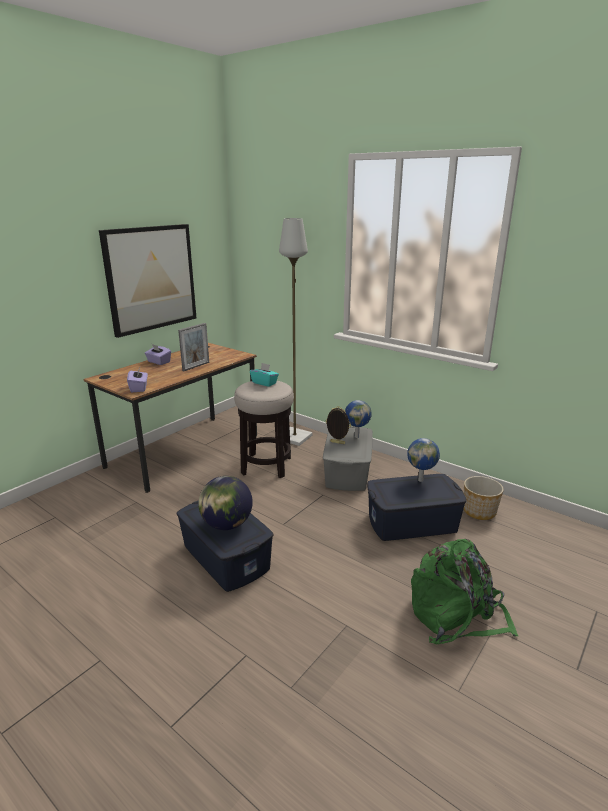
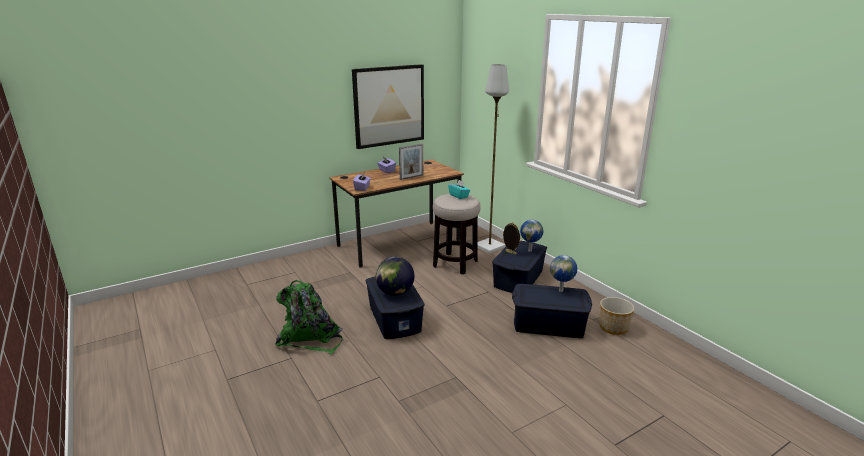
camera: 20 degrees right, 0 degrees up
(347, 471) = (518, 278): grey storage box -> blue storage box
(456, 615) = (542, 390): green backpack -> green backpack (310, 337)

